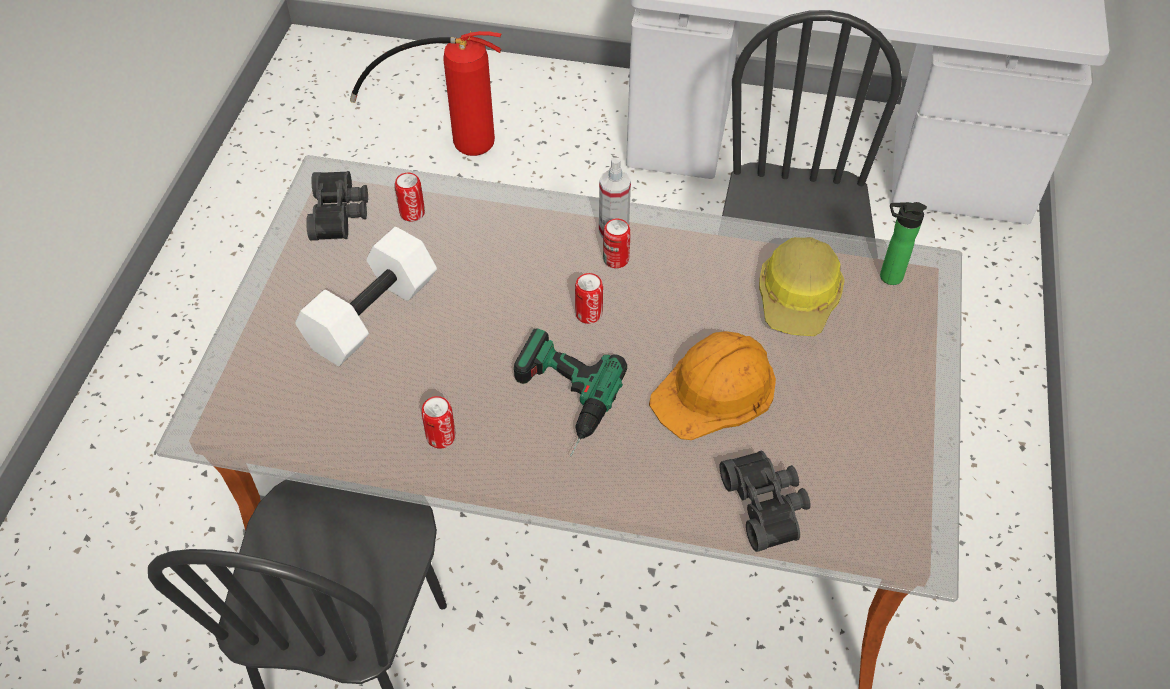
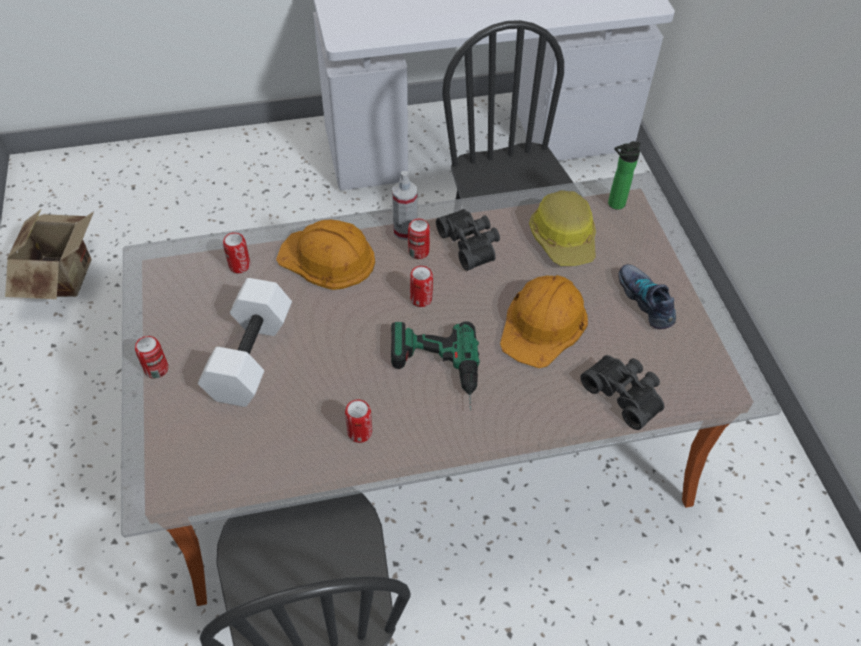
camera: 25 degrees left, 0 degrees up
(272, 296) = (156, 369): none -> can
(287, 175) = (67, 277): none -> cardboard box
(341, 213) = (180, 284): black binoculars -> black binoculars (471, 244)
(450, 140) = (191, 209): fire extinguisher -> none
(510, 234) = (327, 258): none -> orange hard hat
(859, 405) = (646, 300): none -> shoe

